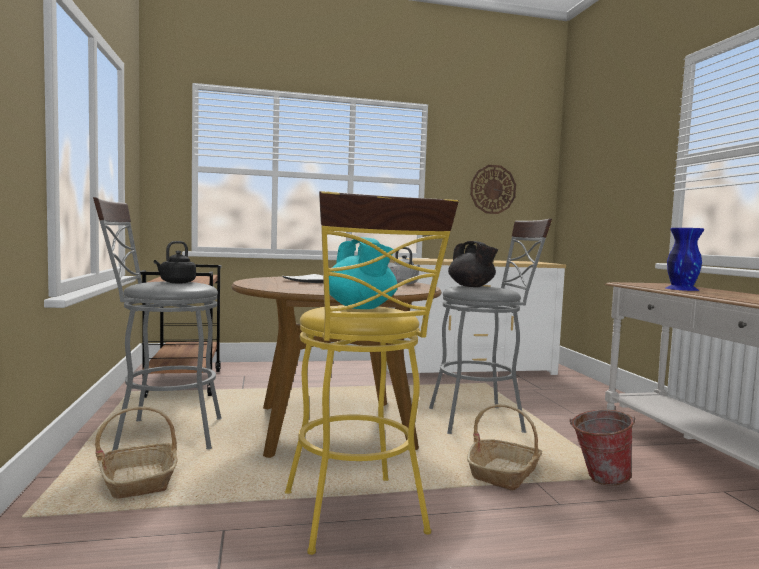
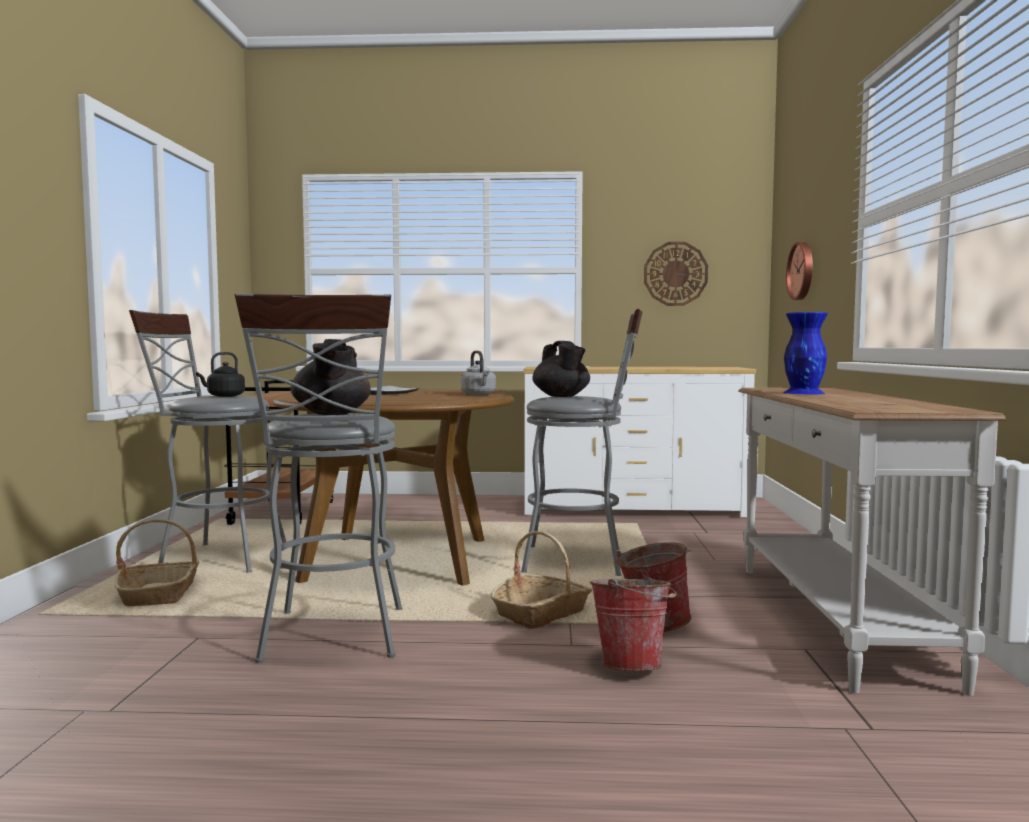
camera: 15 degrees right, 0 degrees up
(358, 519) = (333, 639): yellow stool -> grey stool
(360, 308) = (331, 414): turquoise teapot -> black teapot
(601, 193) = (802, 271): none -> wall clock
(626, 520) = (632, 664): none -> bucket

